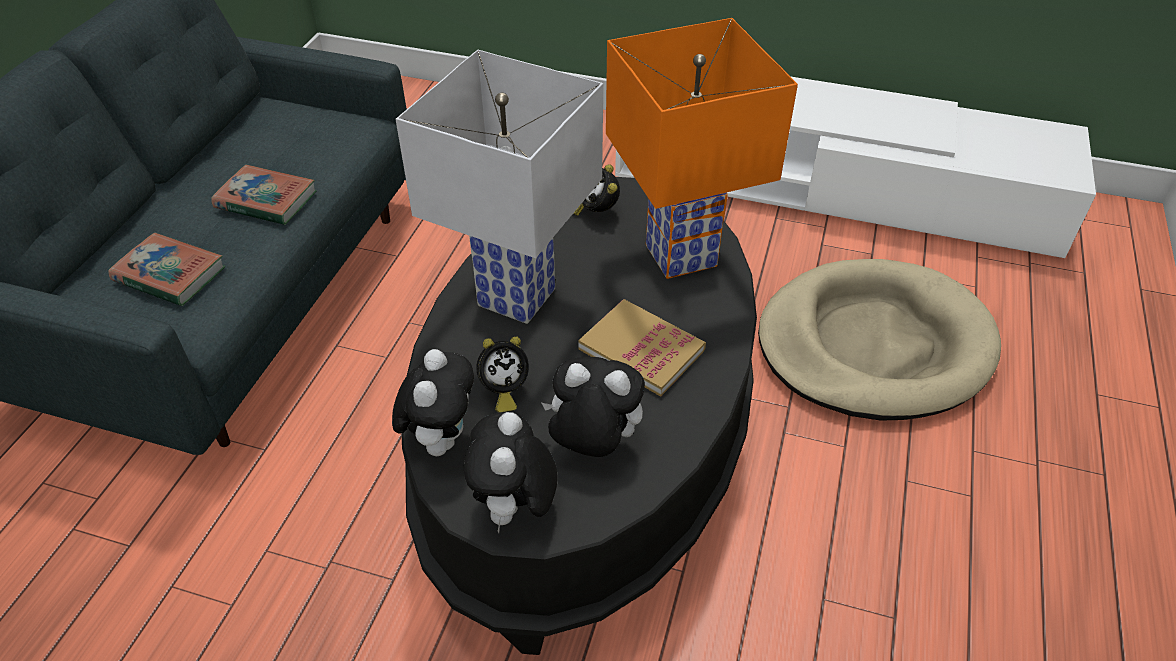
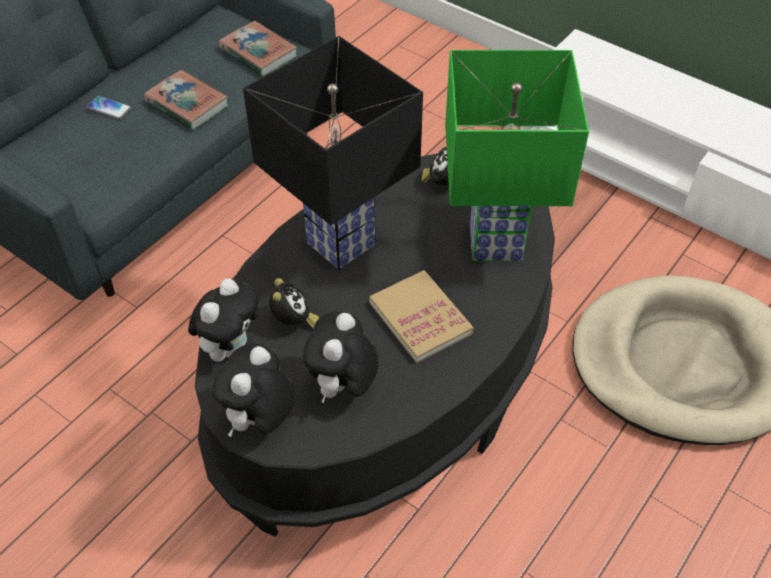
camera: 20 degrees right, 5 degrees up
(169, 275) = (93, 152): book -> book (258, 53)
(170, 224) = (109, 108): none -> phone
(503, 391) = (294, 322): alarm clock -> alarm clock turned 90 degrees counterclockwise
(519, 297) = (343, 244): white table lamp -> black table lamp
(592, 444) = (343, 387): plush toy -> plush toy turned 105 degrees counterclockwise
(679, 257) = (494, 244): orange table lamp -> green table lamp

